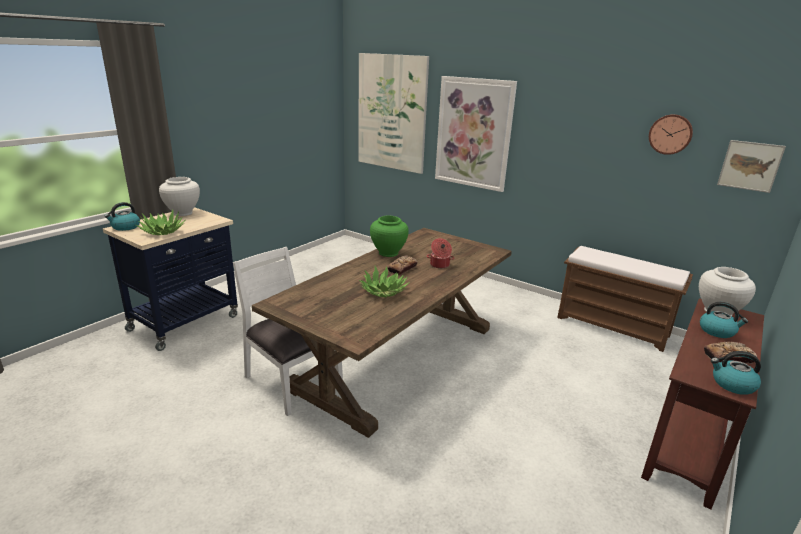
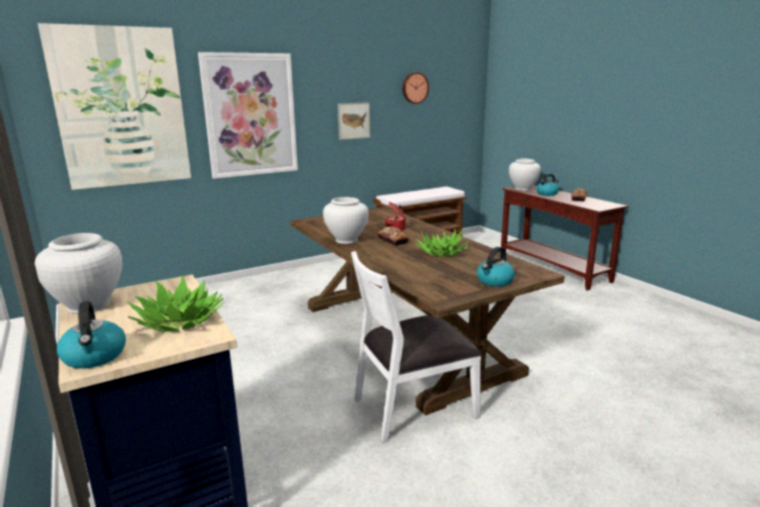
camera: 65 degrees left, 5 degrees down
(388, 253) = (346, 240): green vase -> white vase
(732, 384) = (607, 204): kettle -> kettle (494, 281)
(750, 166) = (458, 102): picture -> picture (353, 121)

